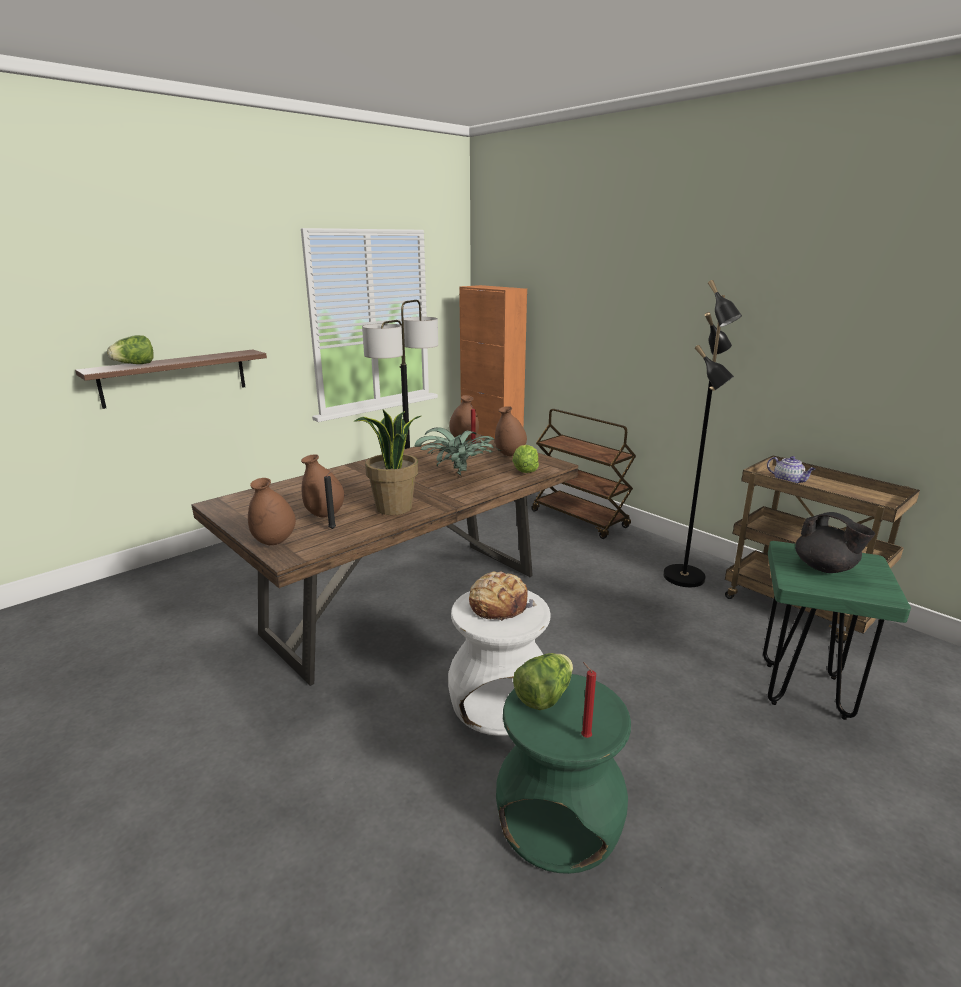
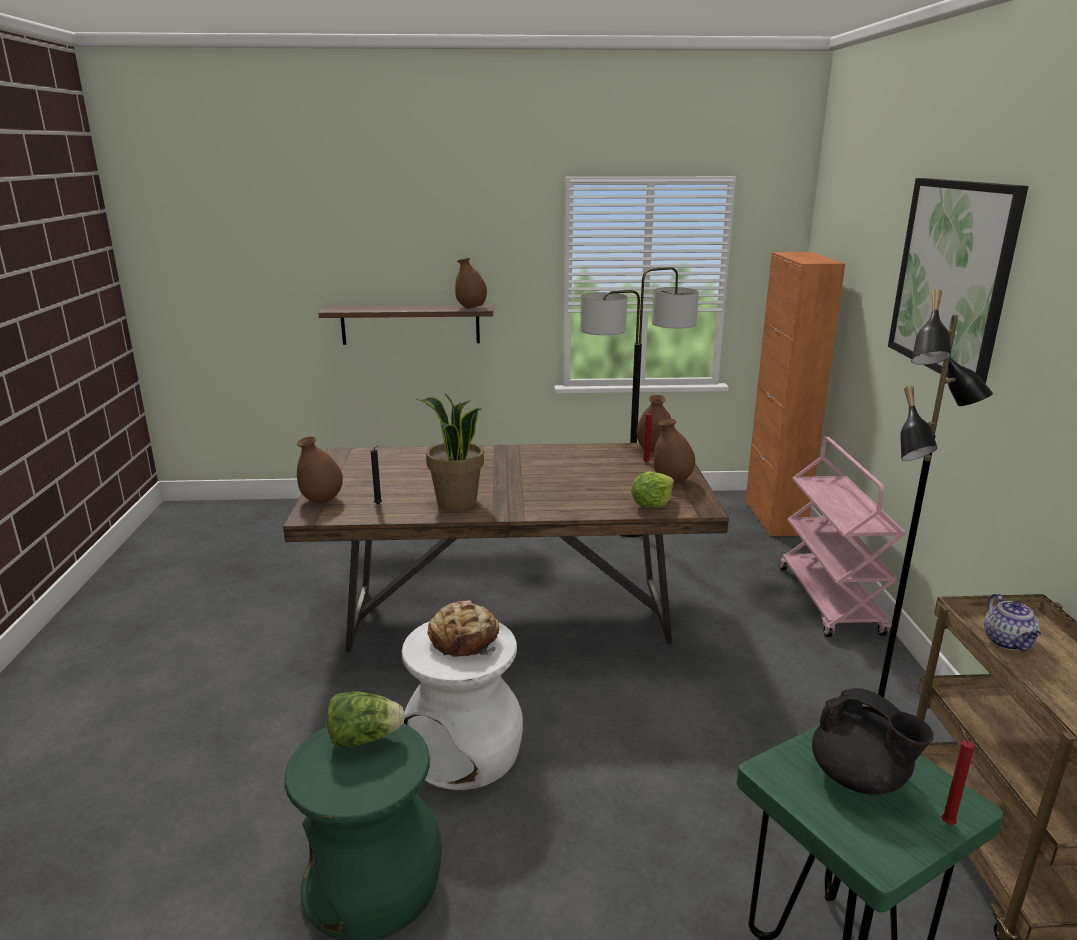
camera: 40 degrees right, 0 degrees up
(135, 364) = (370, 308): lettuce -> none
(325, 515) = (394, 489): brown vase -> brown vase (471, 308)
(459, 474) = (576, 487): potted plant -> none
(580, 519) = (830, 601): brown cart -> pink cart
(584, 736) = (338, 790): red candle -> red candle (946, 822)
(641, 284) = (952, 278): none -> picture
(825, 568) = (859, 778): black teapot -> black teapot turned 45 degrees counterclockwise

